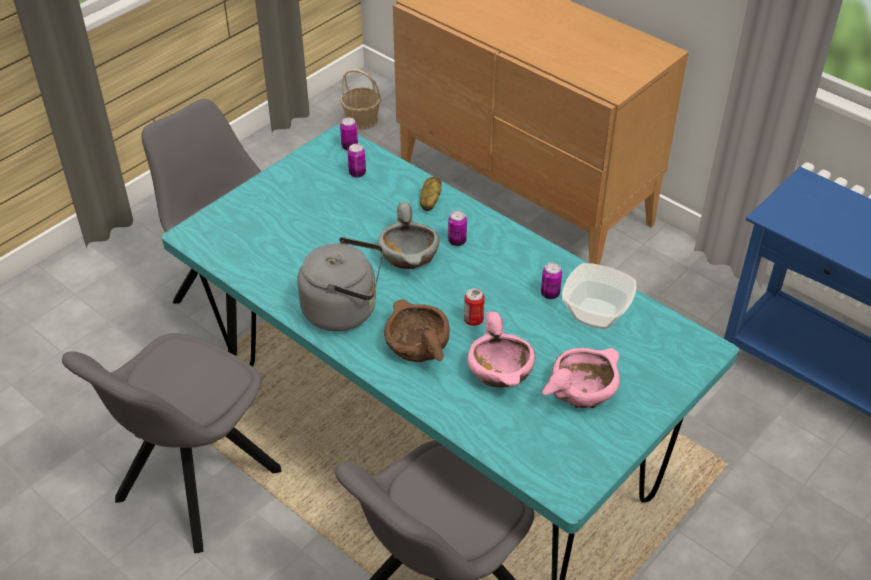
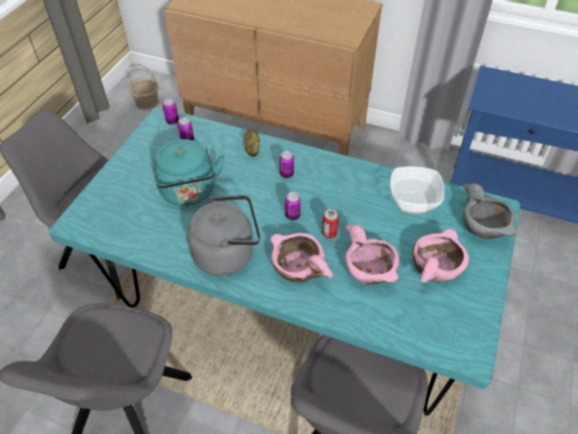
camera: 20 degrees left, 5 degrees up
(332, 233) = (189, 192): none -> turquoise kettle
(409, 256) = (256, 195): grey bowl -> grey bowl (484, 226)
(417, 346) = (298, 267): brown bowl -> pink bowl
(550, 294) = (373, 197): can -> can (292, 216)

